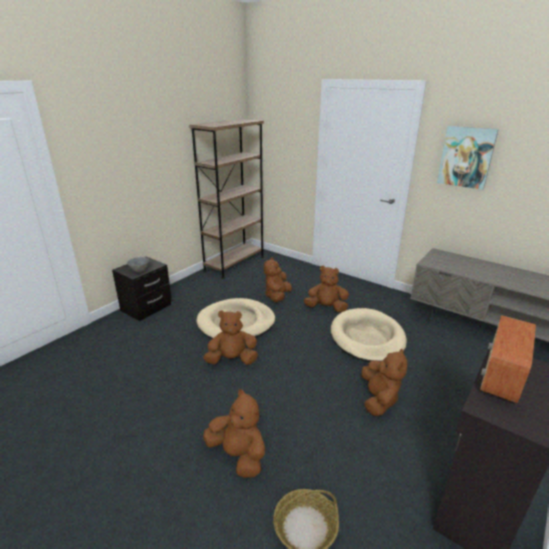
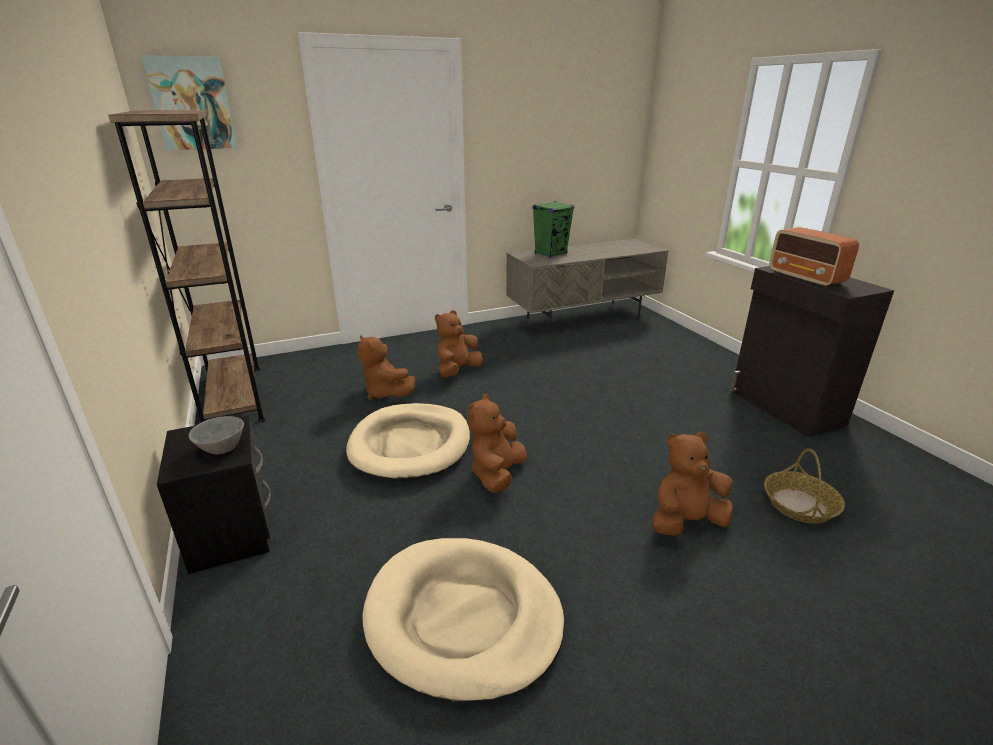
camera: 60 degrees left, 0 degrees up
(367, 338) = (542, 370): beige dog bed -> beige dog bed (463, 619)
(379, 399) = (645, 401): brown plush toy -> none
(460, 262) = (551, 254): none -> green speaker
(466, 157) = (520, 133): picture -> picture (192, 104)

